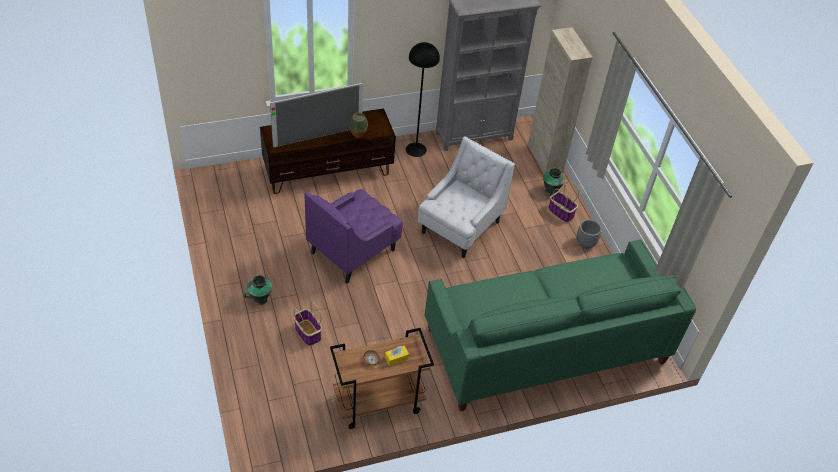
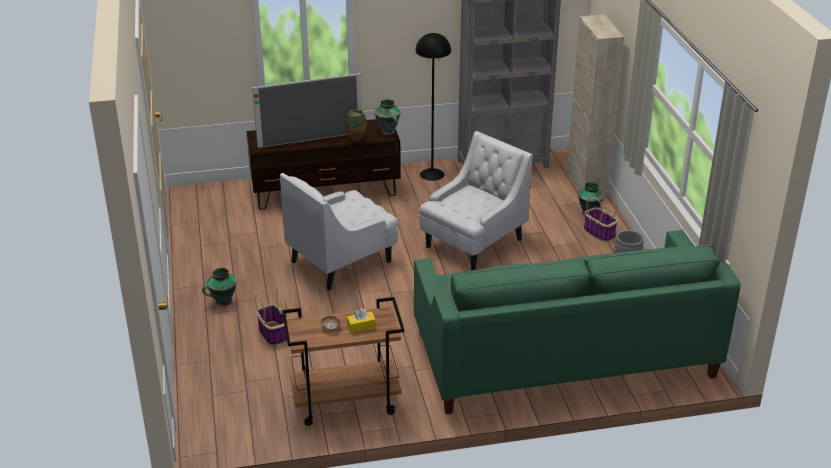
camera: 10 degrees right, 15 degrees down
(353, 251) = (342, 261): purple armchair -> white armchair
(383, 125) = (388, 131): none -> vase

